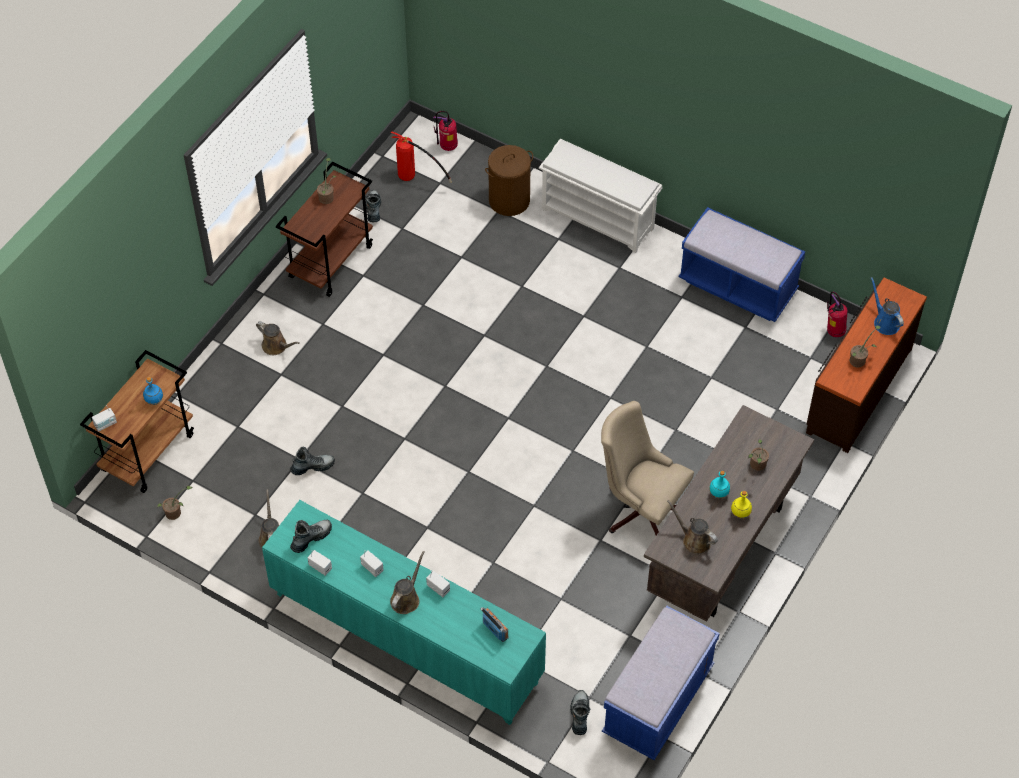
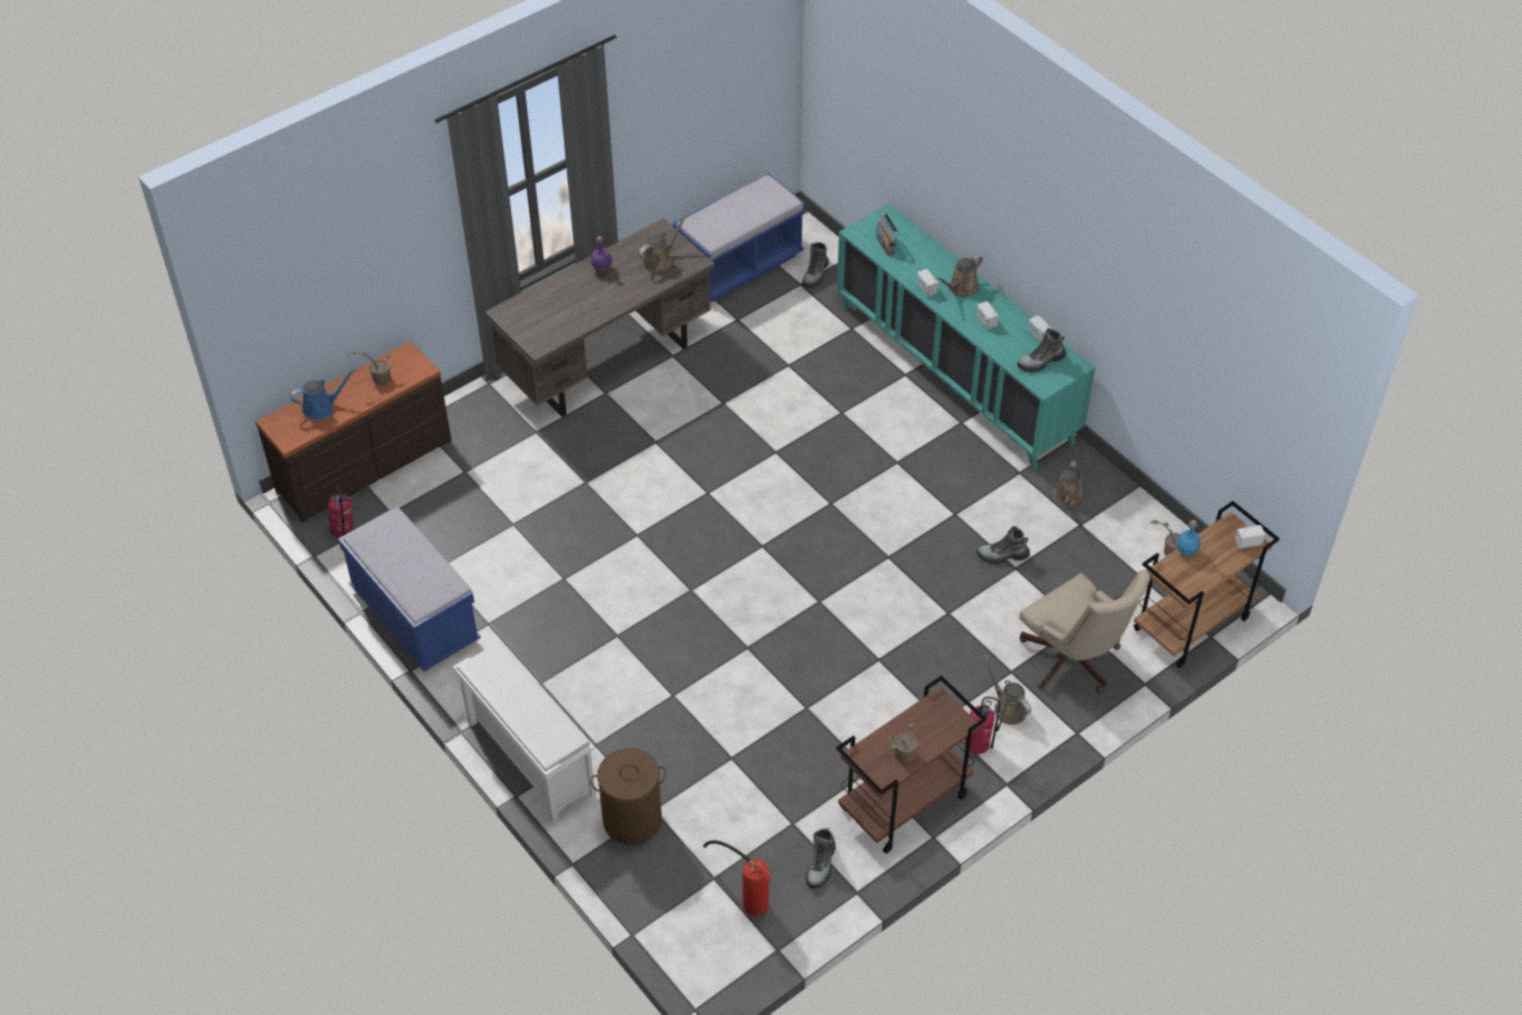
camera: 160 degrees left, 5 degrees down
(447, 147) = (679, 934): fire extinguisher -> fire extinguisher (978, 745)
(640, 509) = (666, 419): beige office chair -> beige office chair (1073, 662)
(694, 540) = (659, 261): brown watering can -> brown watering can turned 105 degrees counterclockwise
(718, 494) = (612, 290): turquoise bottle -> none
(740, 514) = (602, 269): yellow bottle -> purple bottle
(757, 465) = (557, 304): potted plant -> none
(885, 322) = (322, 407): blue watering can -> blue watering can turned 105 degrees counterclockwise

